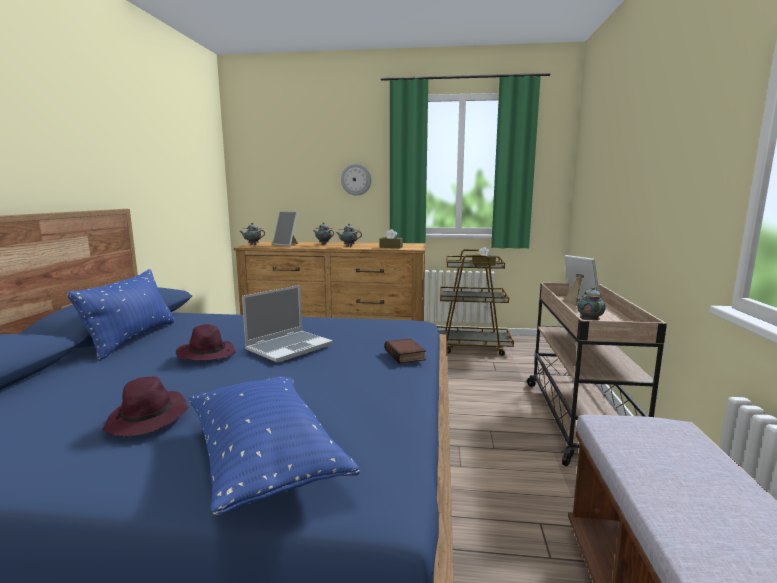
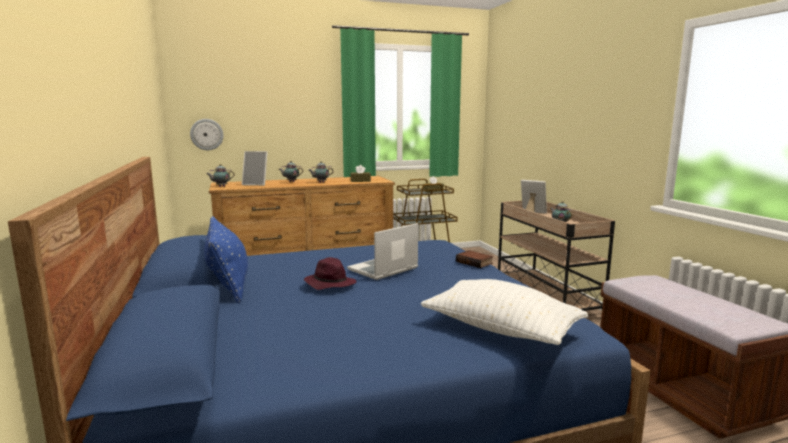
camera: 25 degrees left, 0 degrees up
(148, 419) = (383, 327): purple hat -> none
(264, 458) = (500, 329): blue pillow -> white pillow
(289, 347) = (383, 269): laptop -> laptop turned 150 degrees counterclockwise
(356, 179) = (307, 118): wall clock -> wall clock (207, 134)

